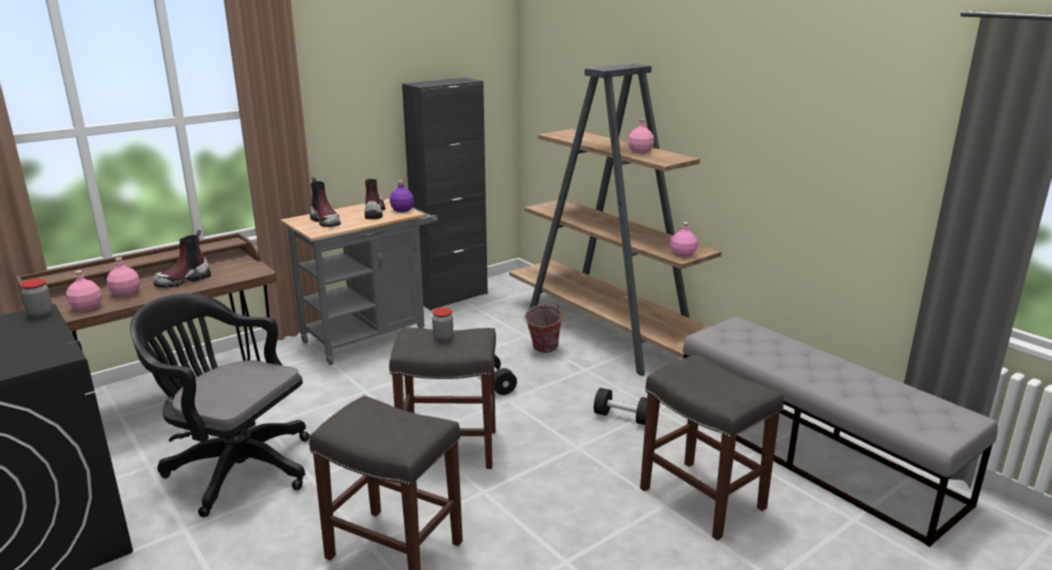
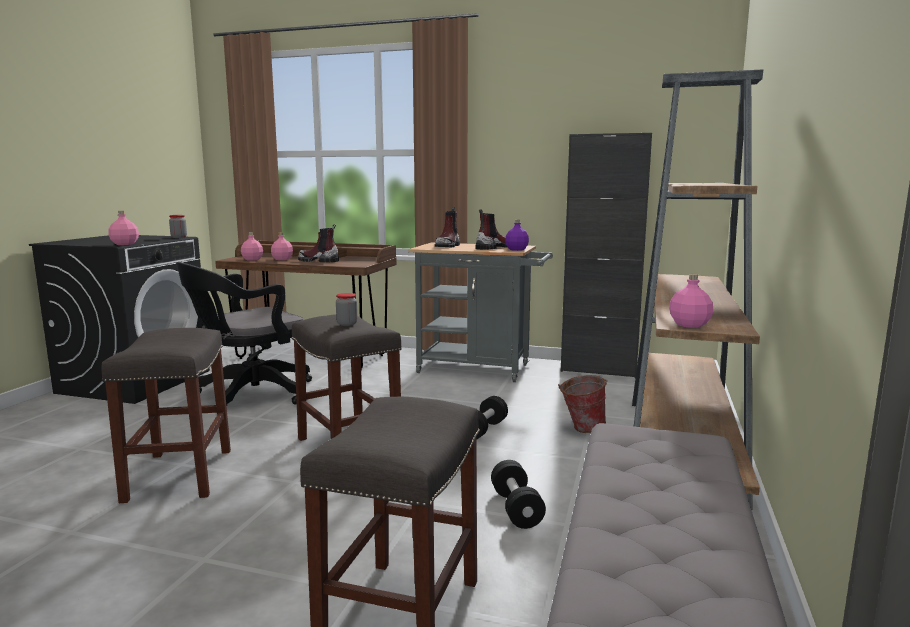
camera: 55 degrees right, 10 degrees down
(235, 468) = (249, 394): black office chair -> black office chair turned 120 degrees counterclockwise
(640, 152) = (706, 184): pink bottle -> pink bottle (124, 244)

